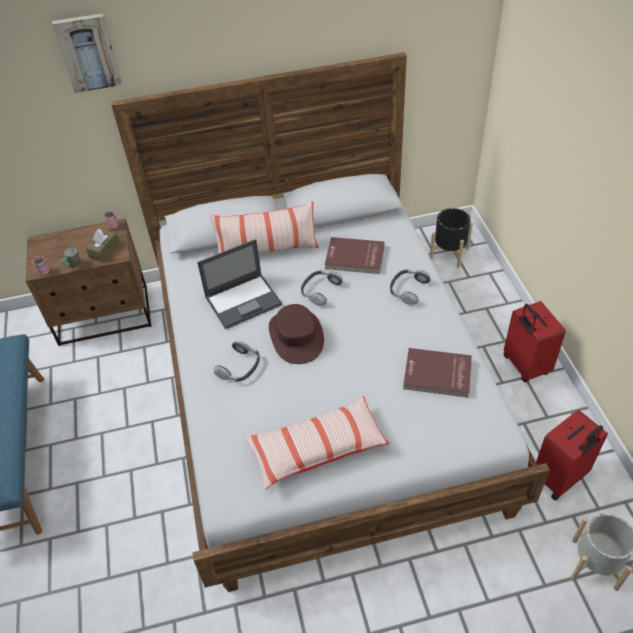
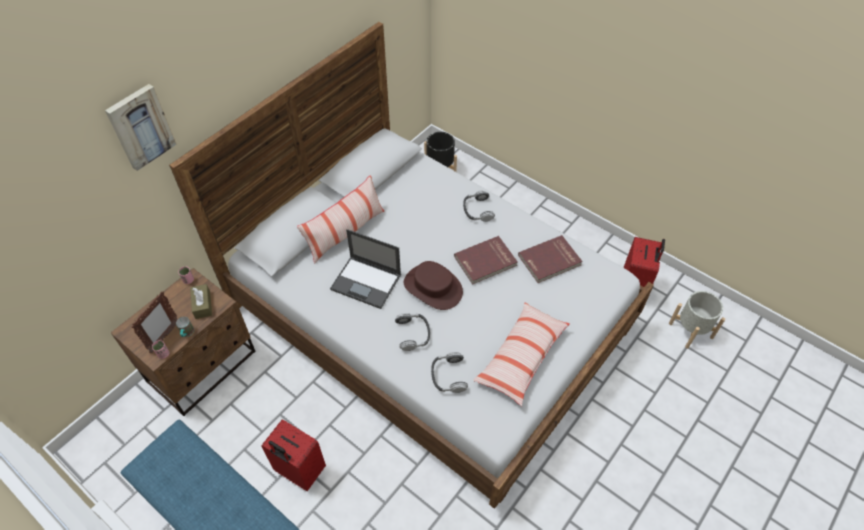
camera: 40 degrees left, 5 degrees up
(56, 260) = (164, 337): none -> picture frame
(244, 300) = (367, 282): laptop -> laptop turned 90 degrees clockwise
(320, 290) = (416, 243): headphones -> headphones (448, 376)
(354, 258) = (418, 205): red book -> red book (486, 262)
(524, 366) = (555, 227): red suitcase -> red suitcase (299, 471)

